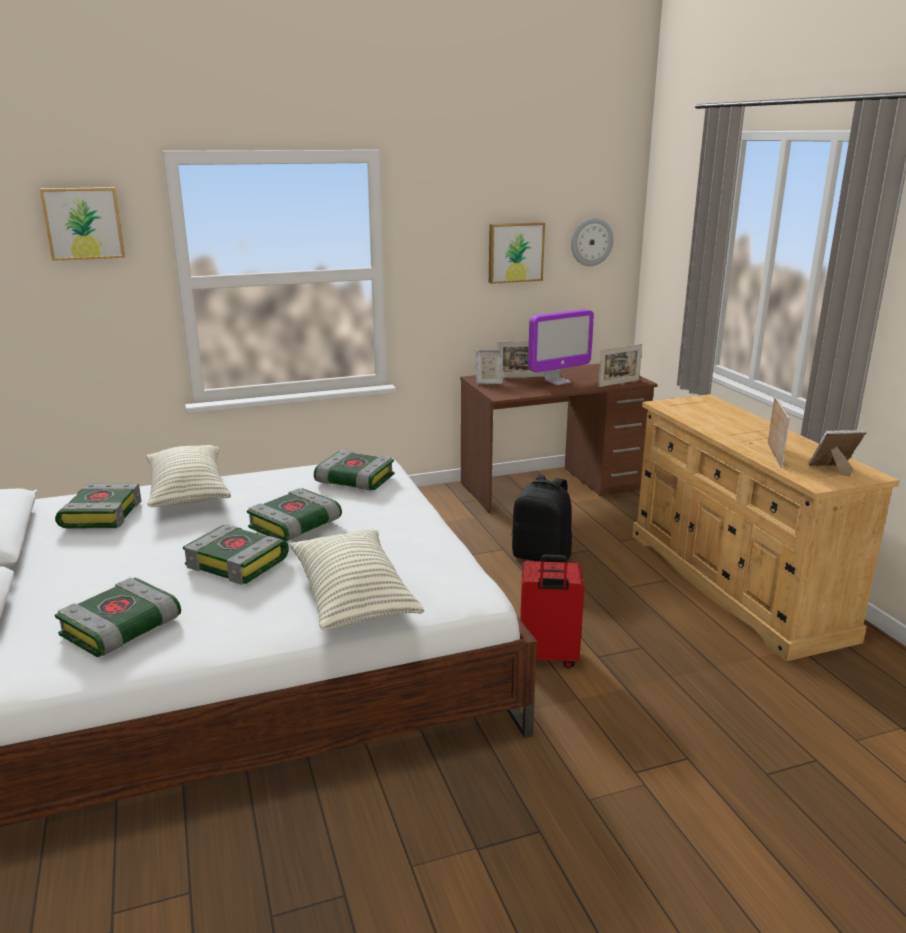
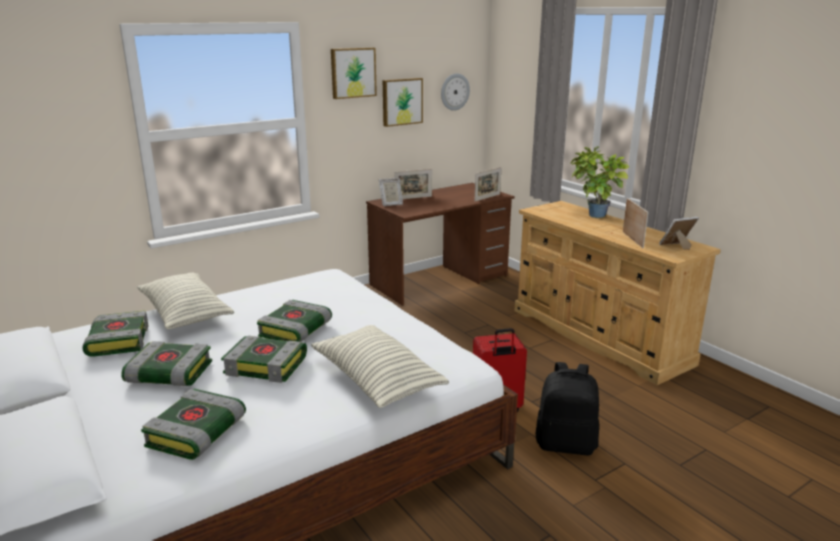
camera: 15 degrees left, 0 degrees up
(84, 223) = (51, 88): picture -> picture (352, 72)
(353, 480) = (320, 289): book -> book (168, 374)
(542, 556) = (457, 334): black backpack -> black backpack (566, 444)
(557, 381) = (442, 199): monitor -> none
(739, 418) = (593, 216): none -> potted plant

